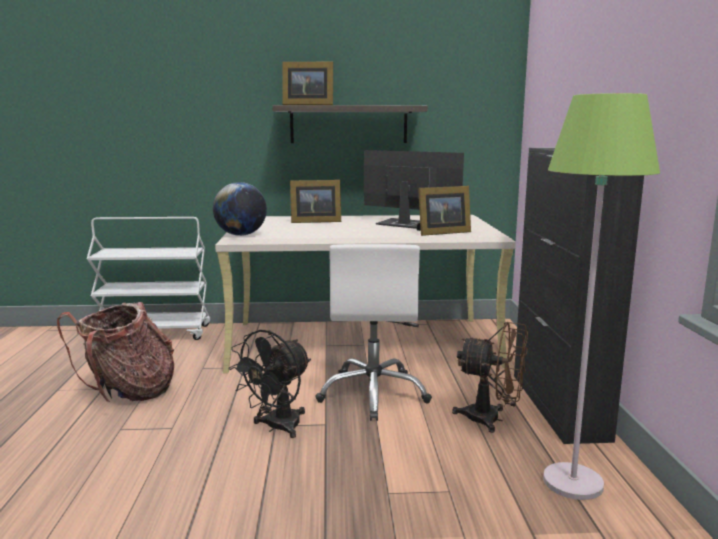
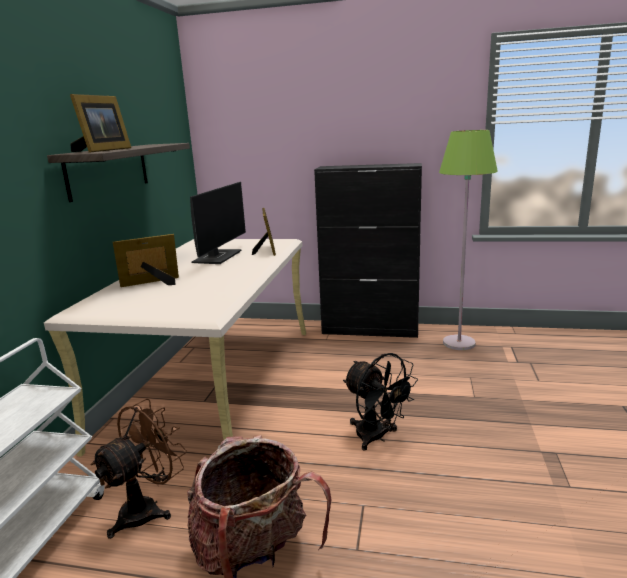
camera: 75 degrees left, 5 degrees up
(241, 235) = (201, 312): globe -> none
(314, 221) = (153, 283): picture frame -> picture frame turned 120 degrees counterclockwise
(374, 394) = (328, 387): white office chair -> none
(404, 224) = (217, 257): monitor -> monitor turned 150 degrees clockwise
(492, 419) = (383, 351): brown fan -> brown fan (147, 509)

